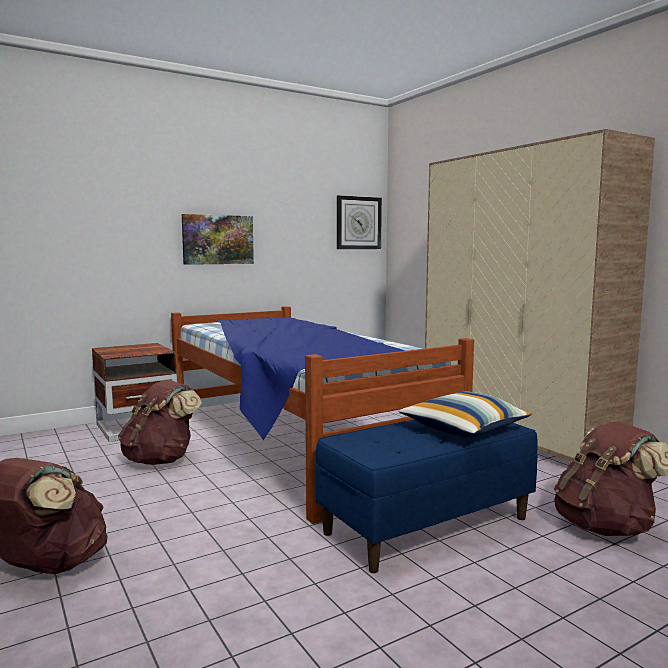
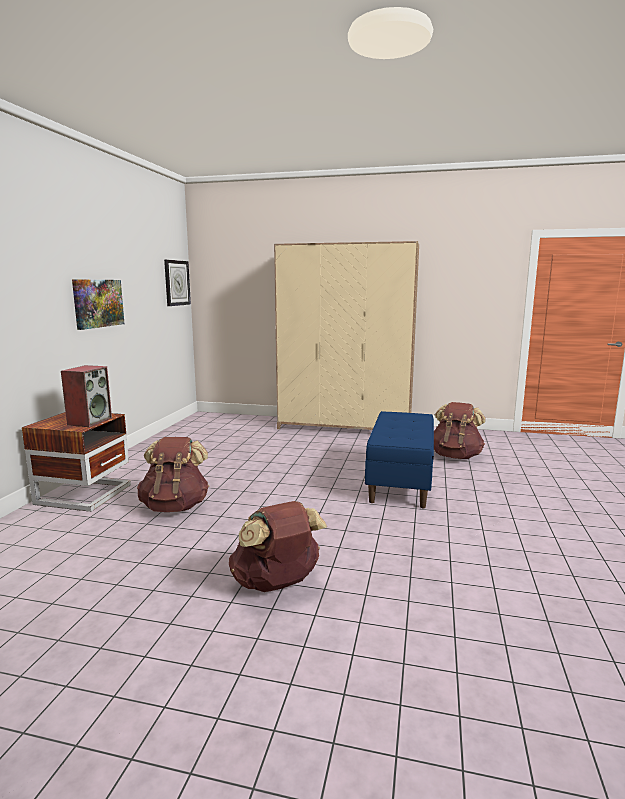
camera: 45 degrees left, 5 degrees up
(135, 352) = (90, 421): none -> speaker
(295, 441) = (237, 465): bed -> none
(463, 429) = (409, 421): pillow -> none

